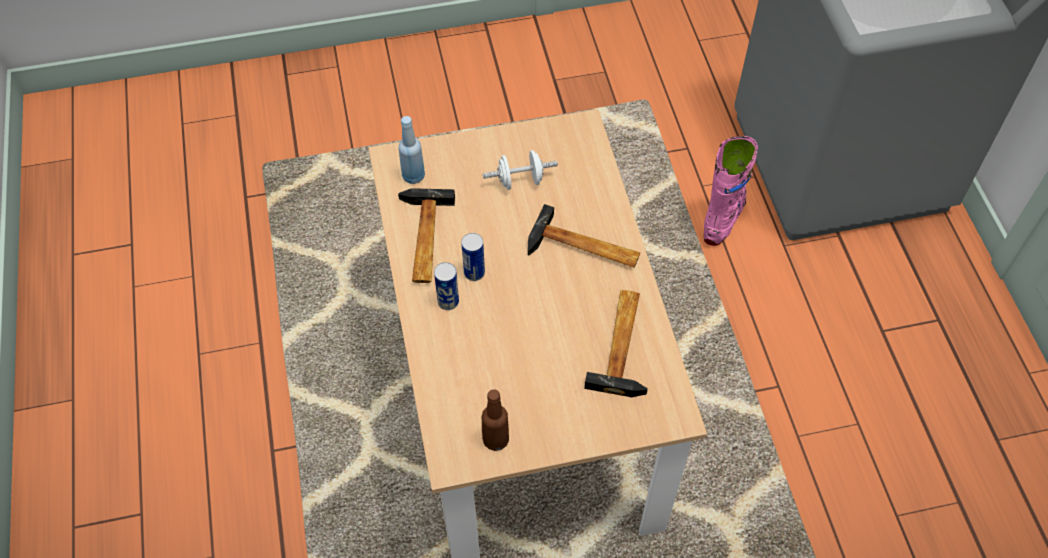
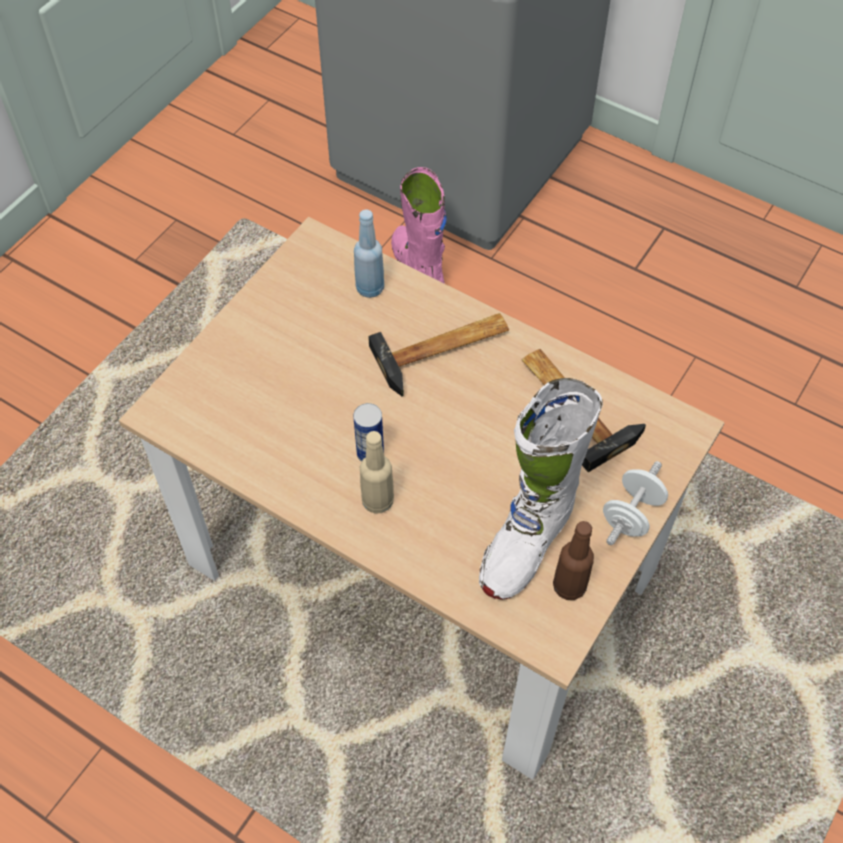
camera: 45 degrees left, 0 degrees up
(413, 176) = (202, 411): blue bottle -> blue bottle (370, 288)
(423, 239) = (284, 463): hammer -> none
(448, 302) = (377, 501): can -> beige bottle
(502, 394) = (527, 540): none -> white boot
(520, 180) = (313, 335): white dumbbell -> white dumbbell (631, 514)

